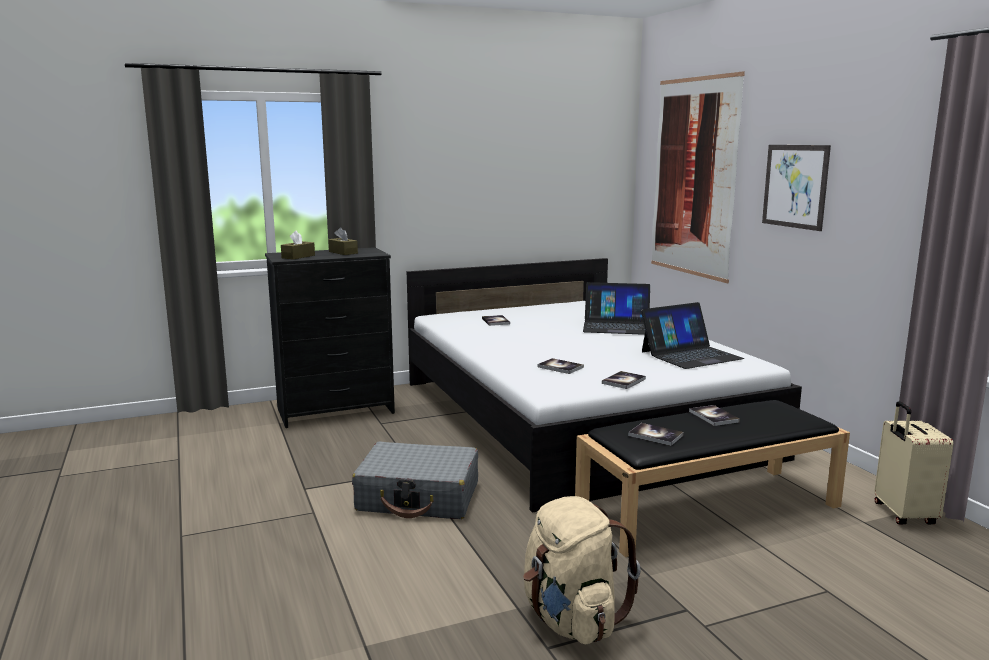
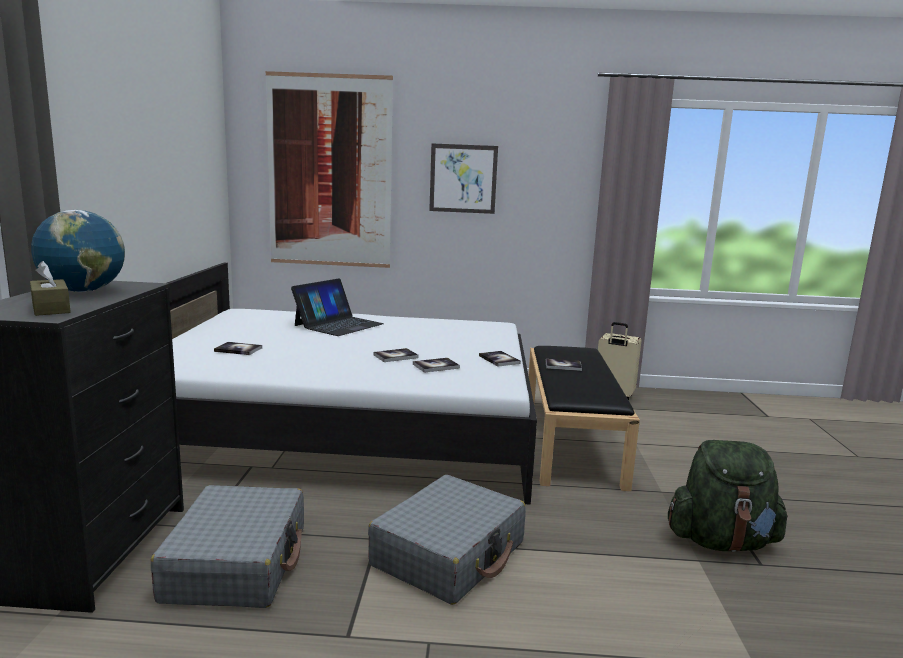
camera: 65 degrees left, 0 degrees up
(343, 252) = (83, 291): brown tissue box -> globe
(352, 442) = (237, 563): none -> grey suitcase
(571, 620) = (721, 542): beige backpack -> green backpack
(655, 435) = (590, 389): book -> book (395, 356)
(690, 355) = (457, 330): laptop -> none

